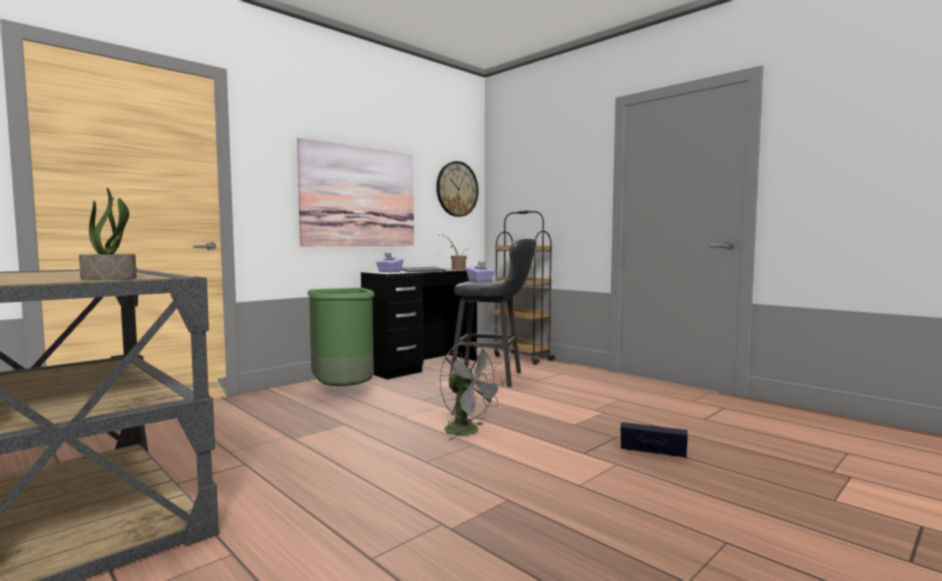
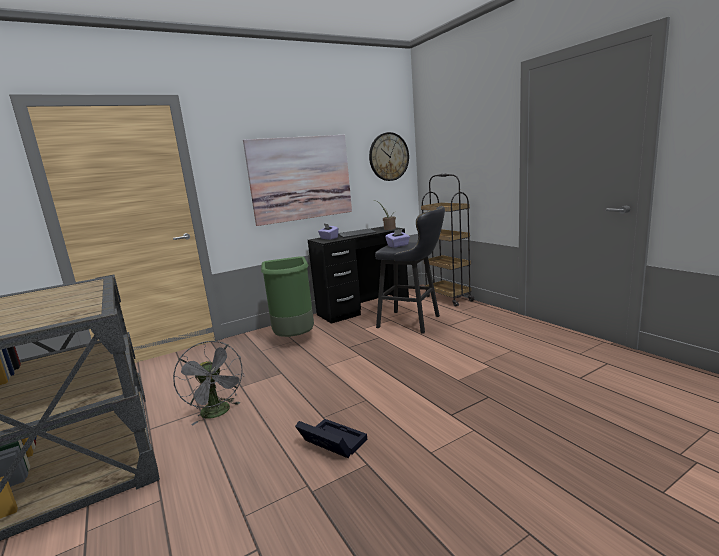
camera: 15 degrees right, 10 degrees up
(110, 278) = (59, 315): potted plant -> none
(468, 432) = (368, 385): grey fan -> grey fan (218, 413)
(651, 448) = (513, 413): black storage box -> black storage box (331, 442)

